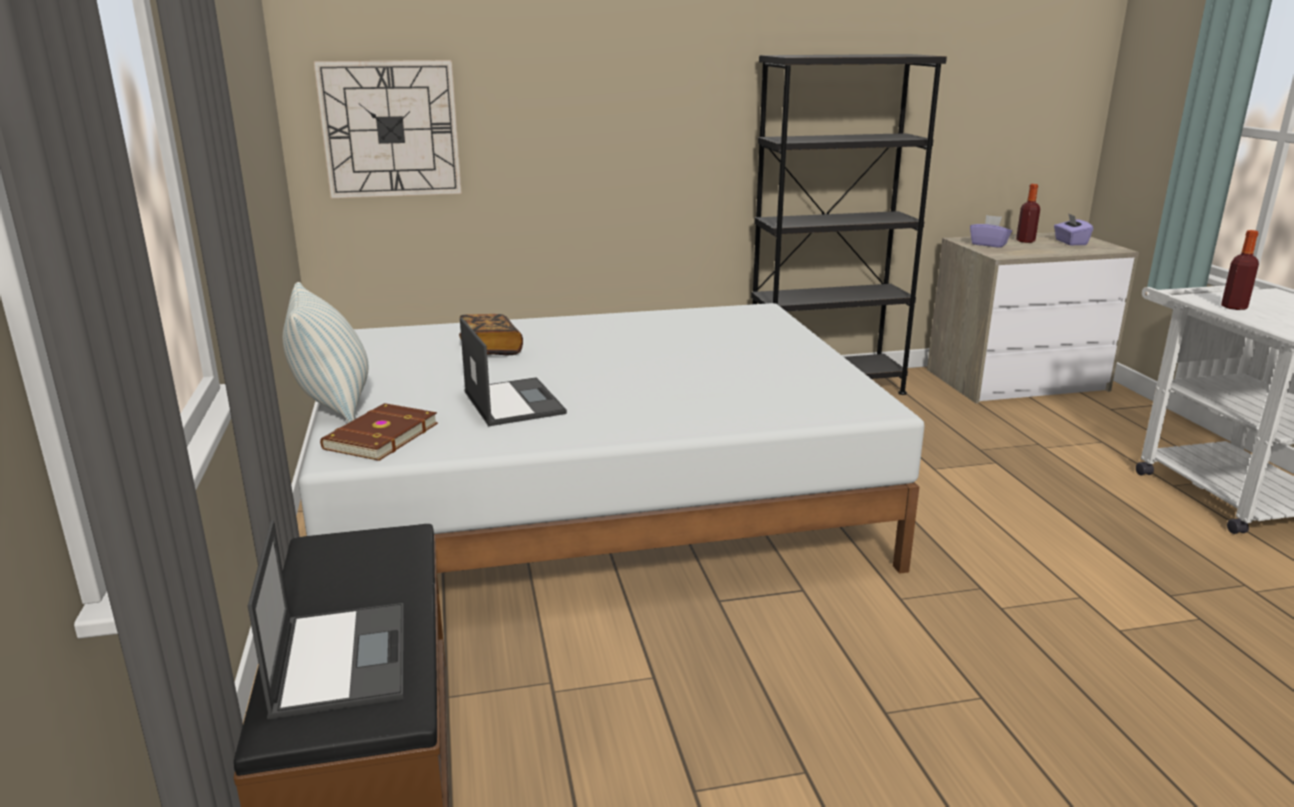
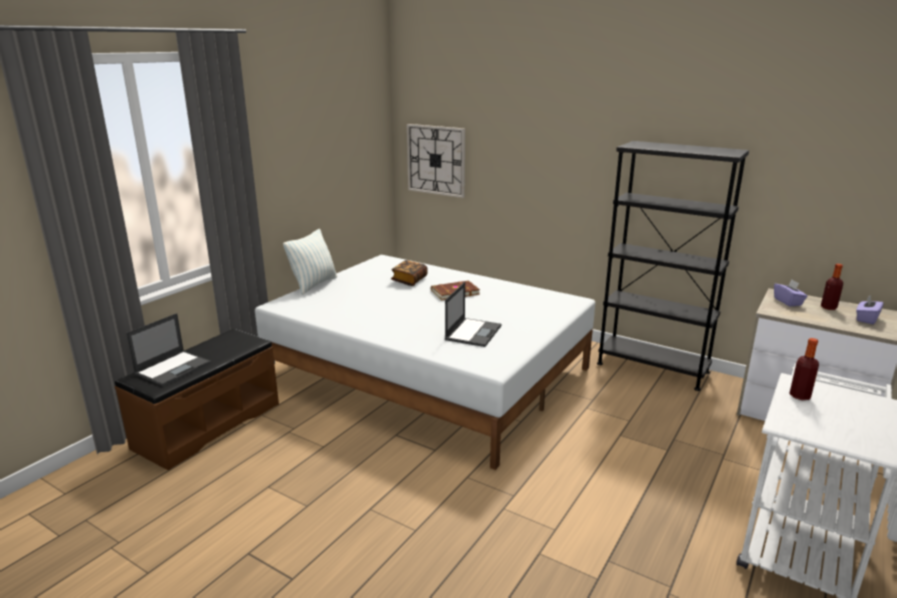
camera: 45 degrees right, 0 degrees up
(379, 436) = (300, 302): brown book -> brown book (454, 292)
(513, 402) = (365, 306): laptop -> laptop (473, 332)

